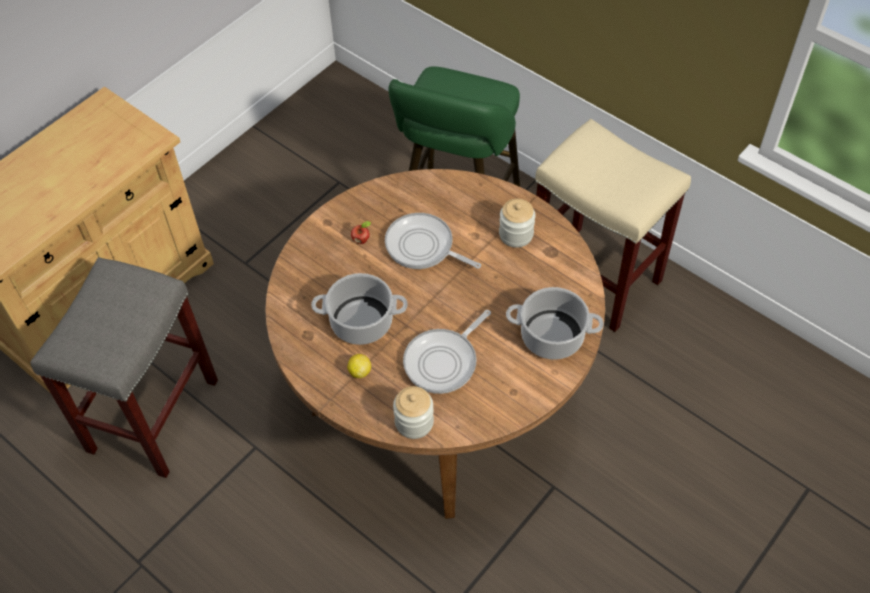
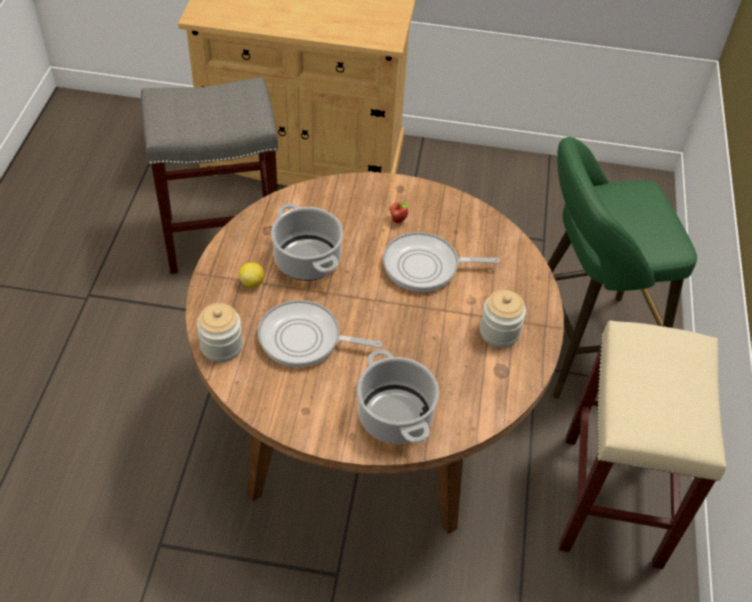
camera: 55 degrees right, 5 degrees down
(423, 247) = (425, 267): frying pan -> frying pan turned 90 degrees counterclockwise

